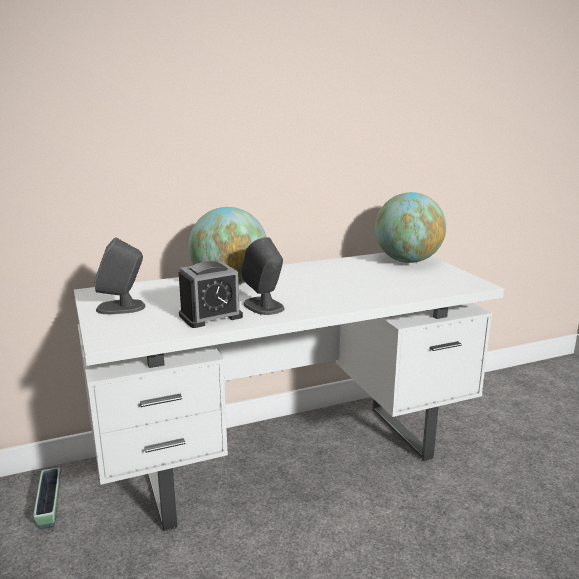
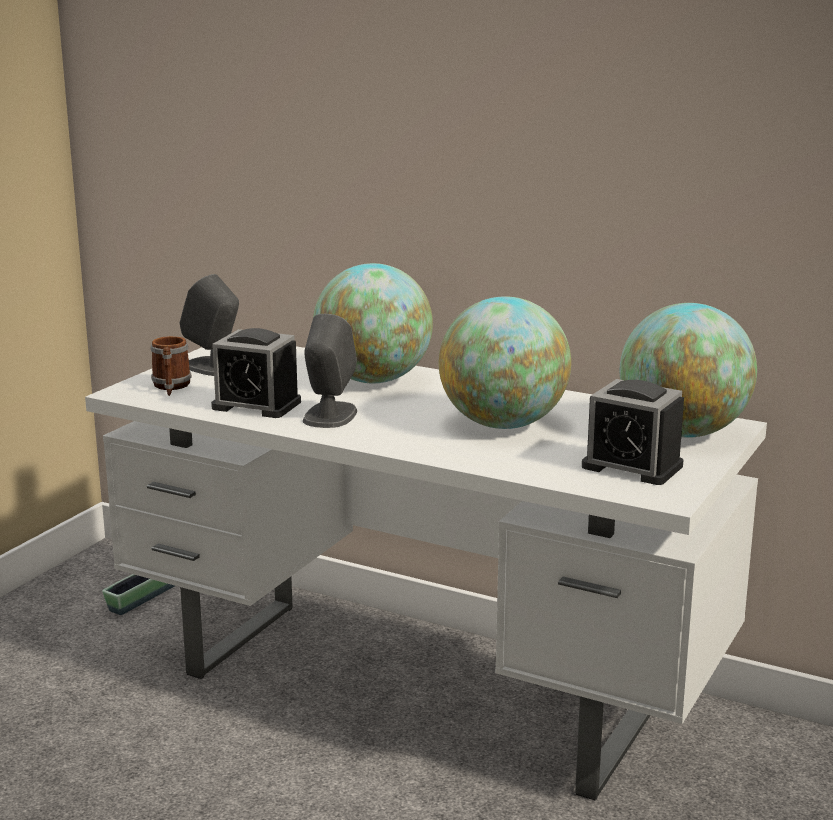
camera: 50 degrees right, 0 degrees up
(129, 326) = (171, 387): none -> mug
(344, 281) = (503, 424): none -> globe
(434, 279) = (632, 466): none -> alarm clock

